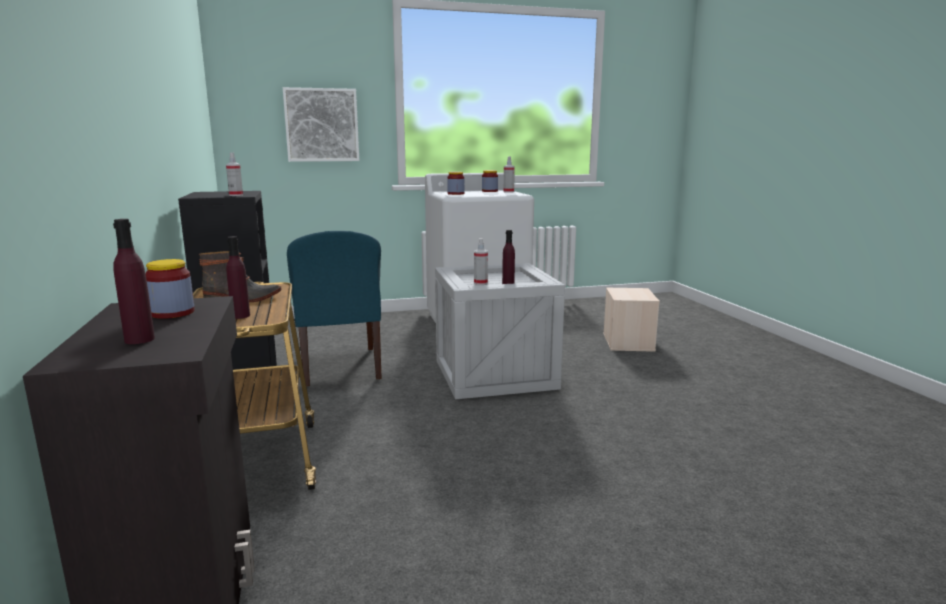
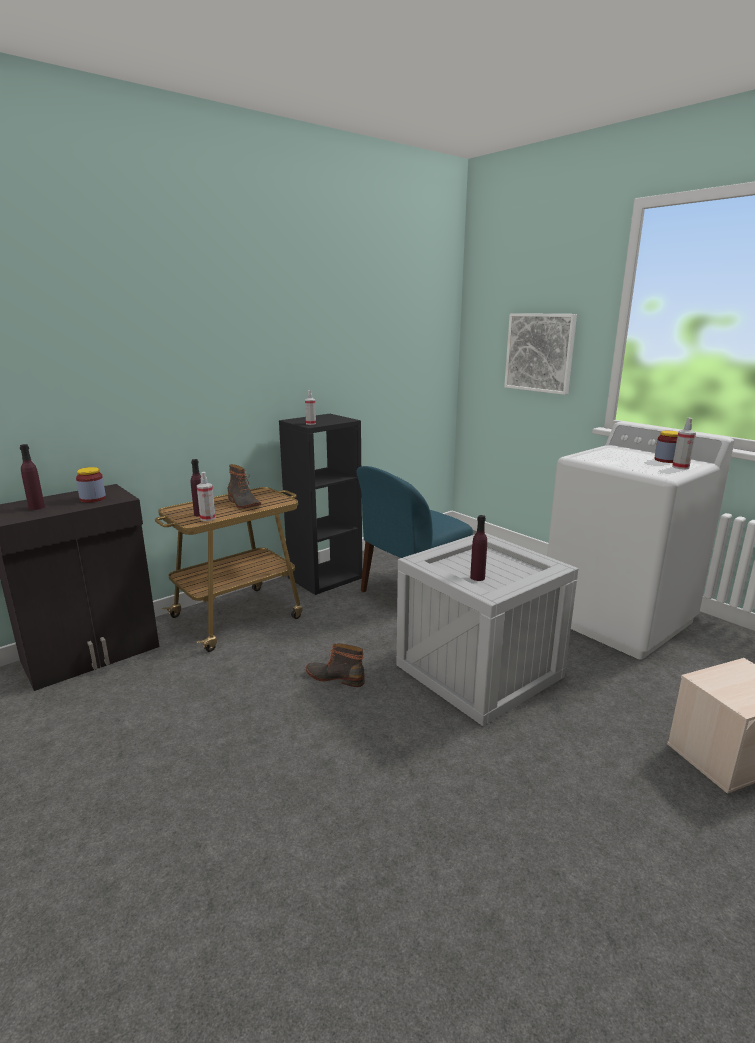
camera: 65 degrees right, 5 degrees up
(446, 427) = (335, 677): none -> boot
(456, 194) = (600, 454): jar -> none
(480, 283) = (462, 564): spray bottle -> spray bottle (208, 518)

